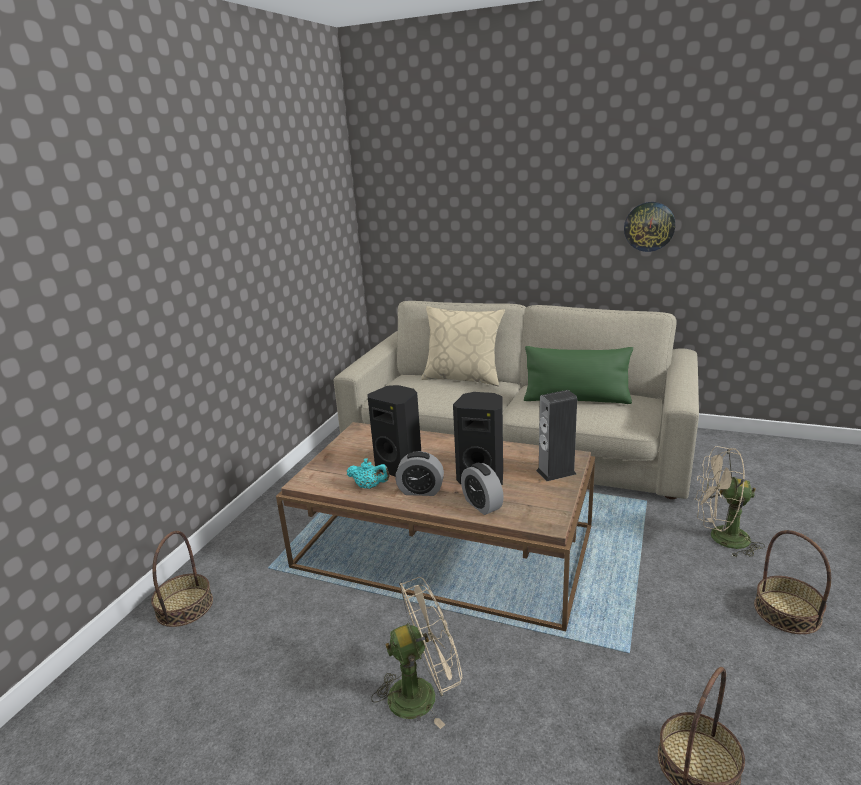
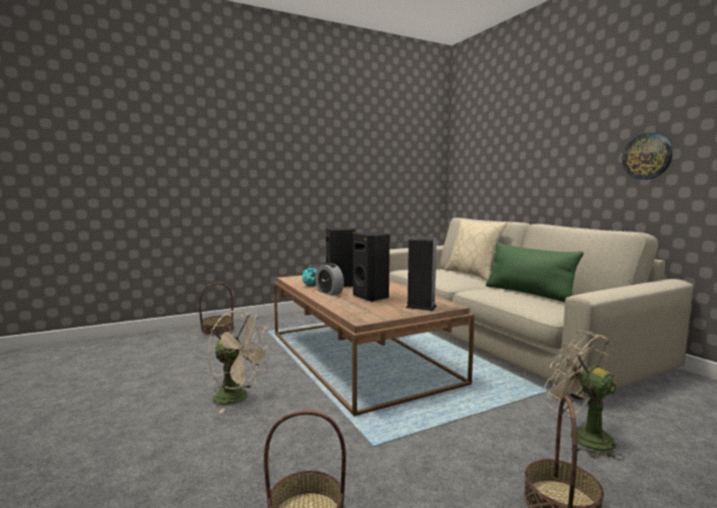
camera: 40 degrees right, 15 degrees down
(482, 505) = (345, 304): alarm clock -> none

